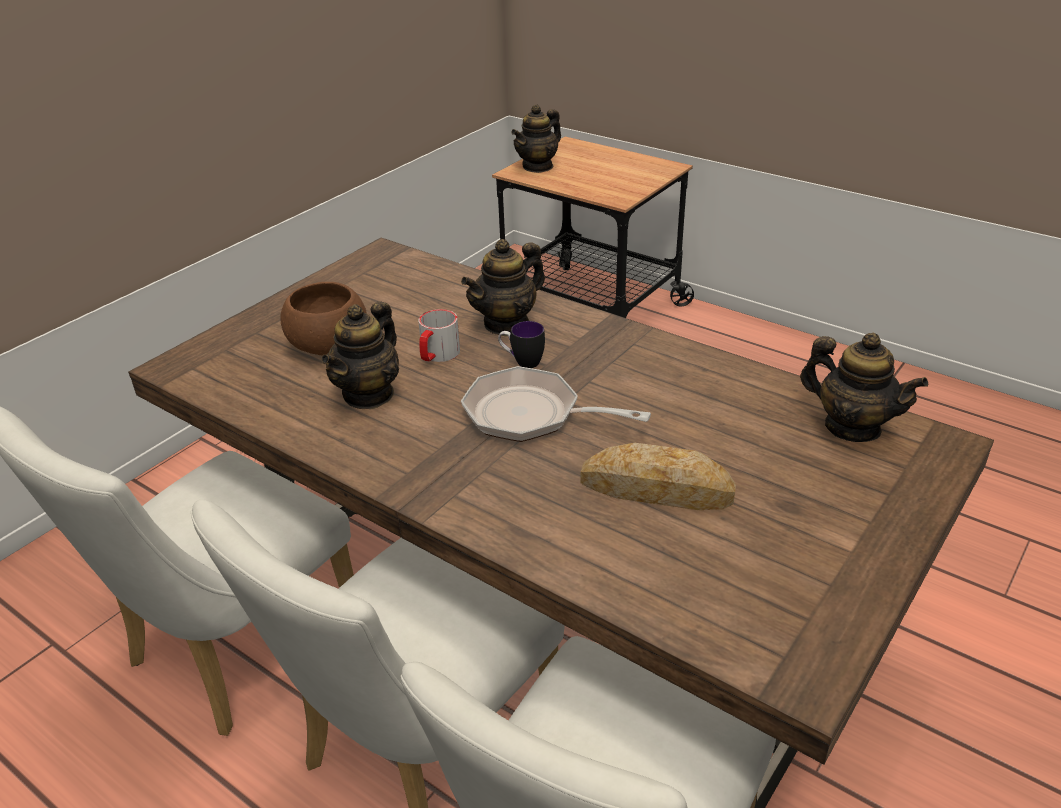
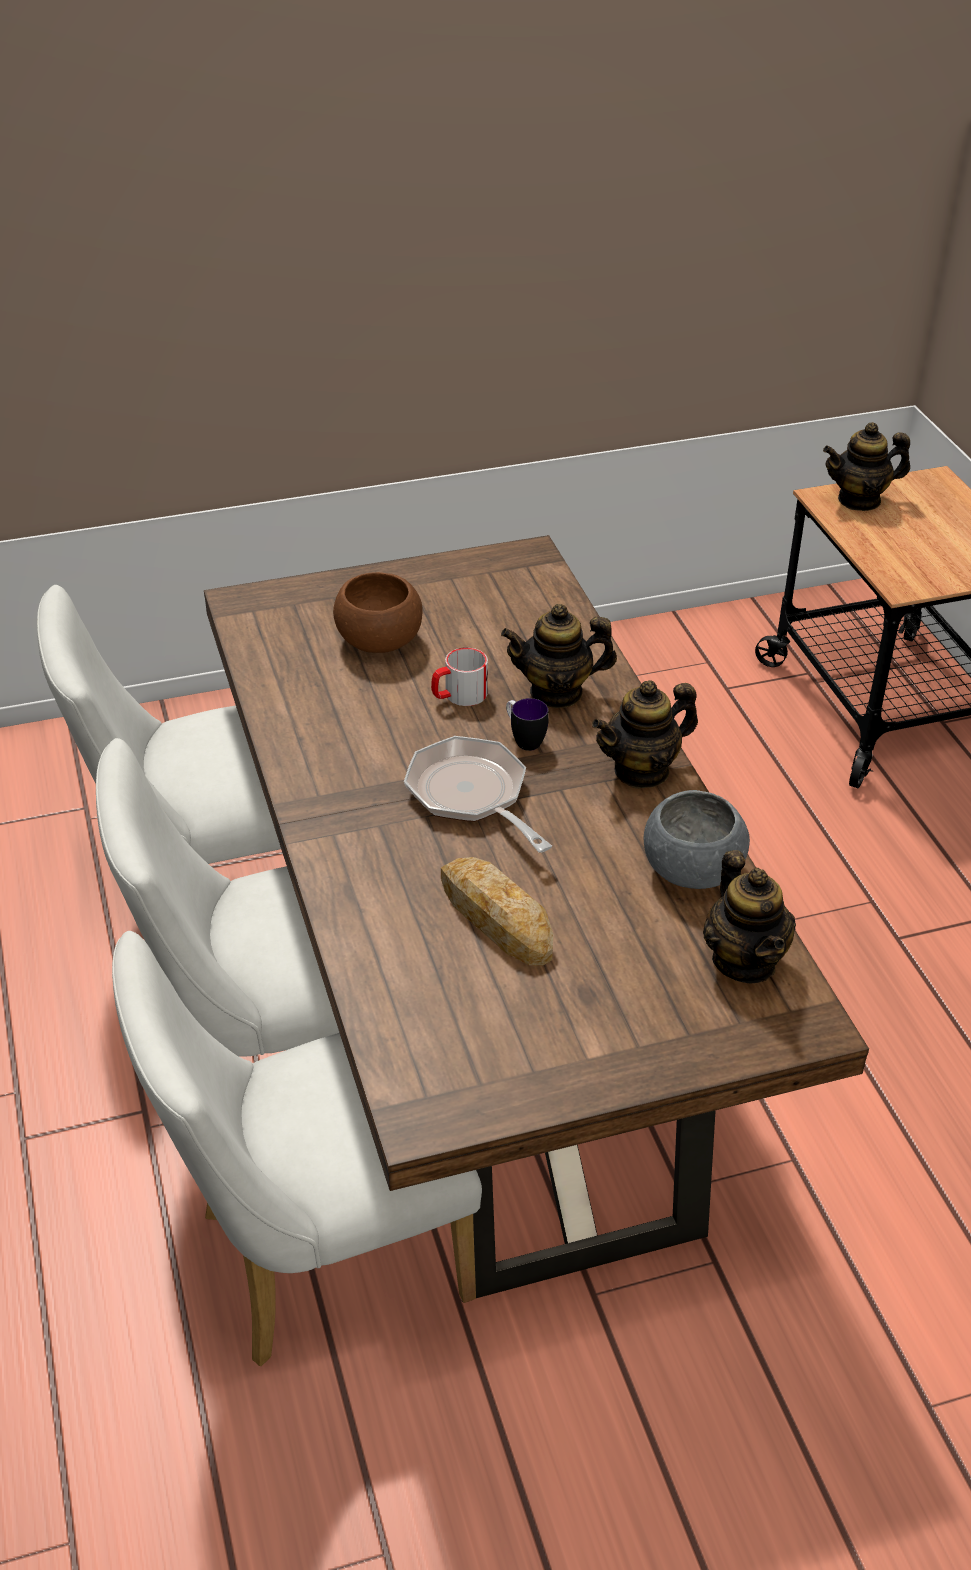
camera: 35 degrees right, 5 degrees up
(369, 394) = (362, 706): teapot -> teapot (642, 770)
(741, 388) = (691, 869): none -> grey bowl

